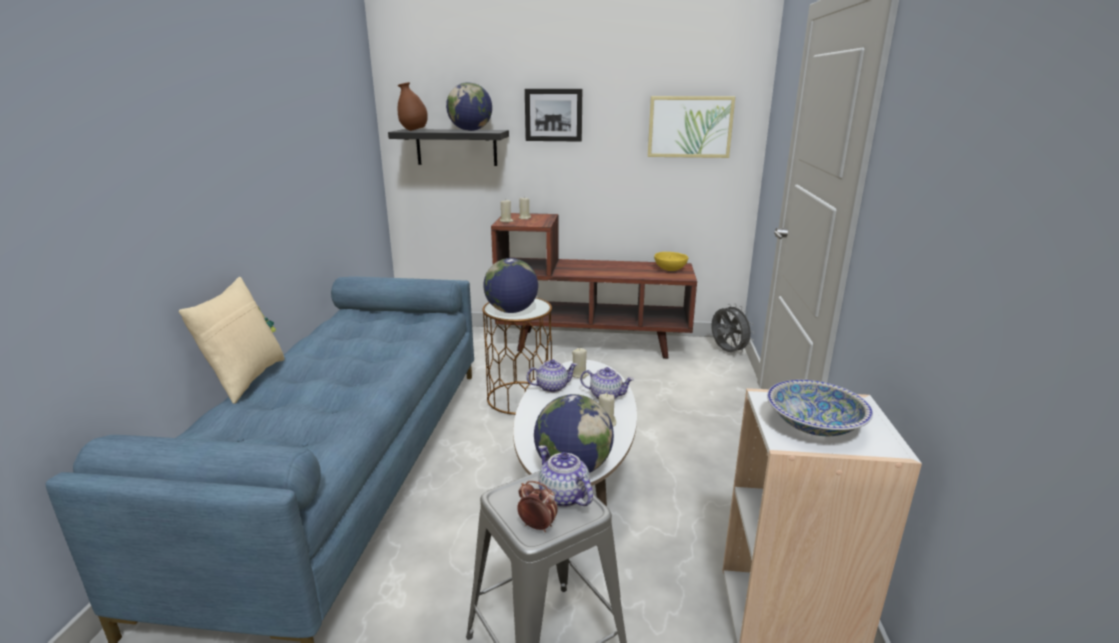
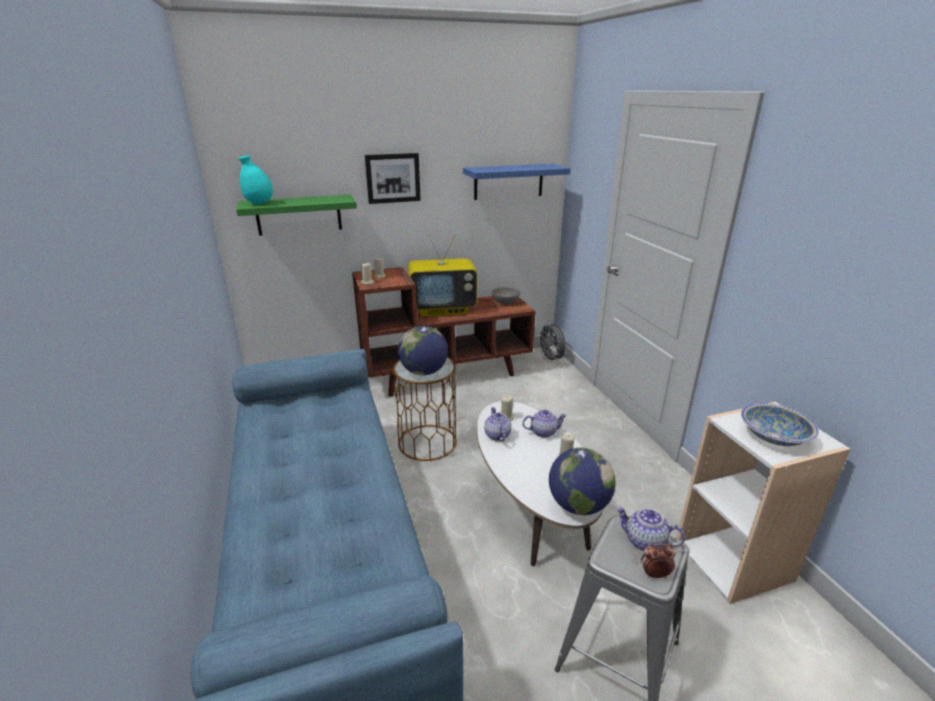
camera: 25 degrees left, 5 degrees up
(247, 380) = (235, 514): beige pillow -> none
(414, 130) = (259, 204): brown vase -> turquoise vase
(456, 147) = (299, 215): black shelf -> green shelf
(470, 130) = (319, 199): globe -> none
(552, 387) = (497, 435): teapot -> teapot turned 60 degrees counterclockwise
(594, 266) = (443, 309): none -> television
(669, 269) = (505, 302): yellow bowl -> grey bowl
(690, 127) = (508, 181): picture -> blue shelf
(727, 352) = (551, 359): grey fan -> grey fan turned 150 degrees counterclockwise

